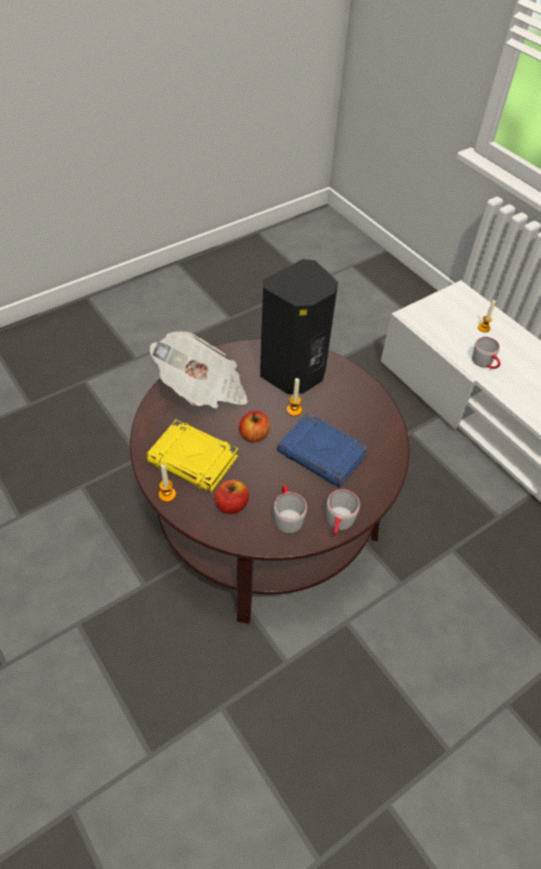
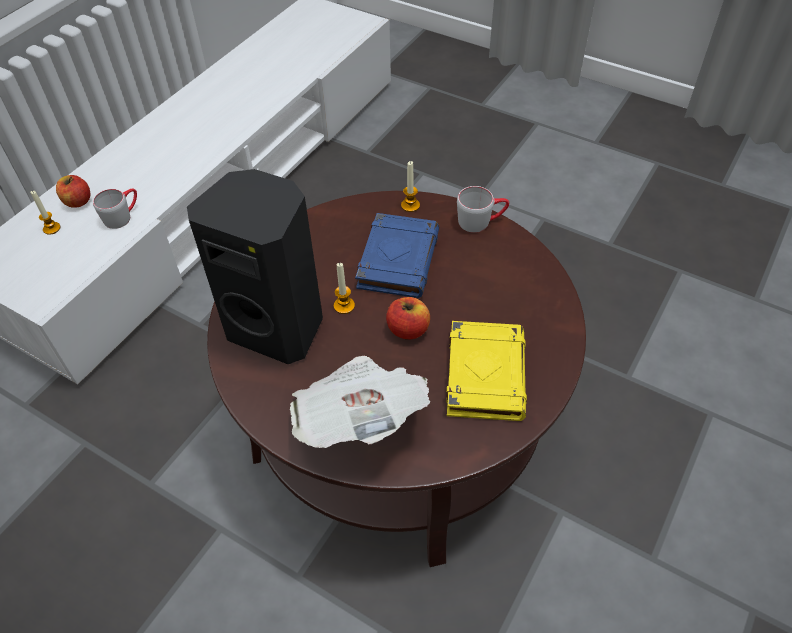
camera: 110 degrees left, 0 degrees up
(167, 494) = (552, 377): candle -> candle (410, 205)
(231, 505) = (521, 312): apple -> apple (78, 201)
(286, 515) = (499, 262): grey mug -> none

